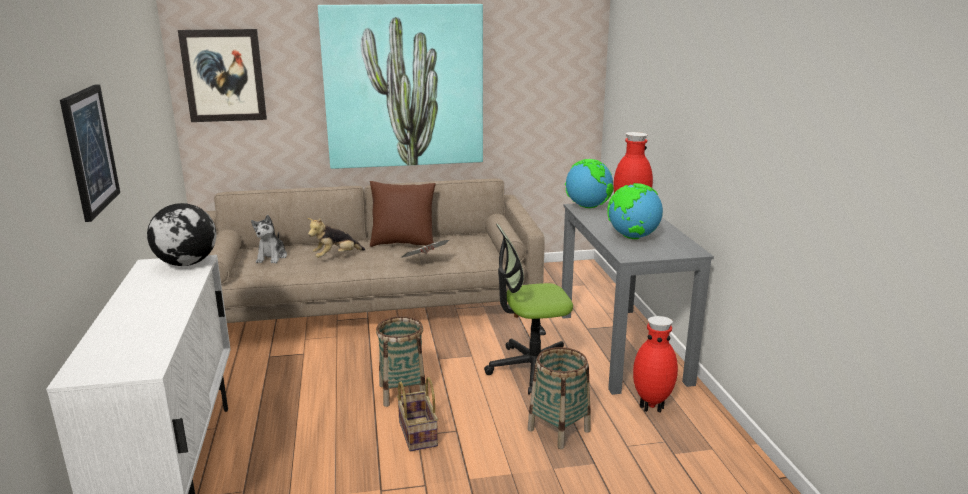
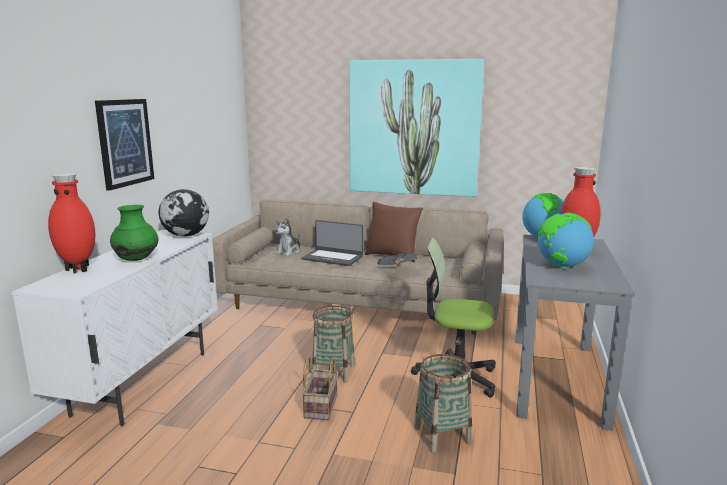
camera: 25 degrees right, 5 degrees down
(165, 309) = (136, 259): none -> green vase
(224, 75) = (281, 113): picture -> none
(336, 257) = (332, 258): plush toy -> laptop
(651, 406) = (550, 438): red vase -> red vase (79, 269)

